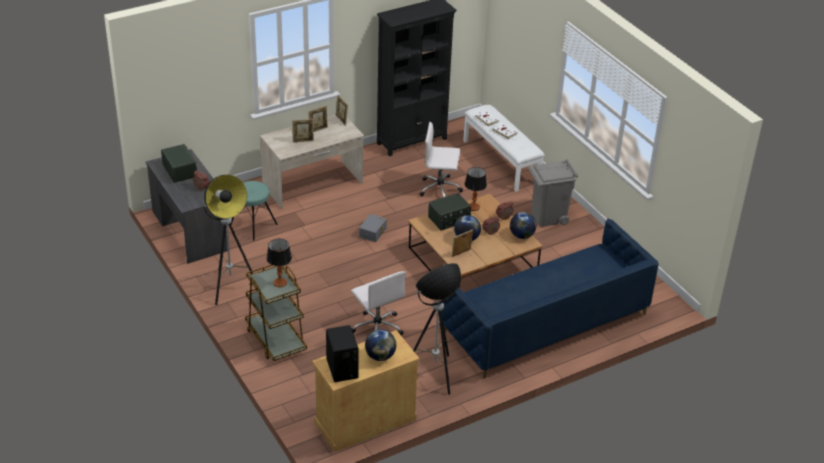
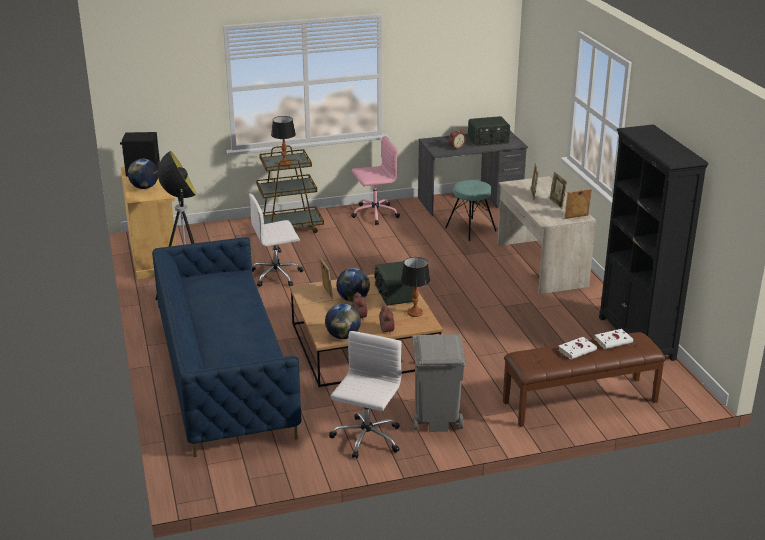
camera: 105 degrees right, 10 degrees down
(231, 287) = (374, 214): floor lamp -> pink office chair
(373, 232) = (438, 290): grey storage box -> none
(440, 189) = (517, 344): white office chair -> white office chair (366, 439)
(501, 162) = (580, 402): white bench -> brown bench

